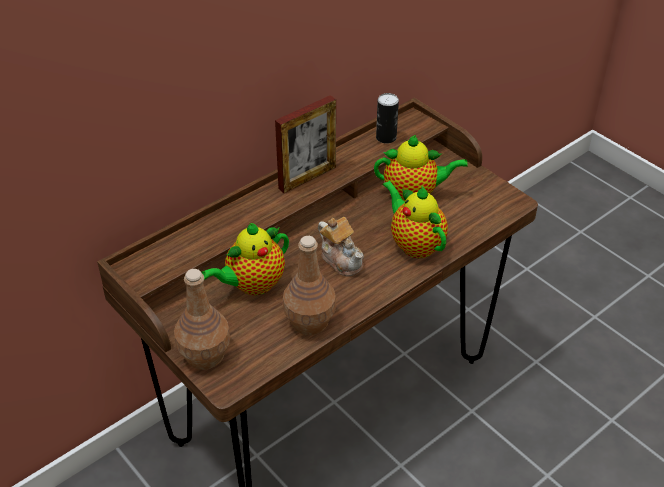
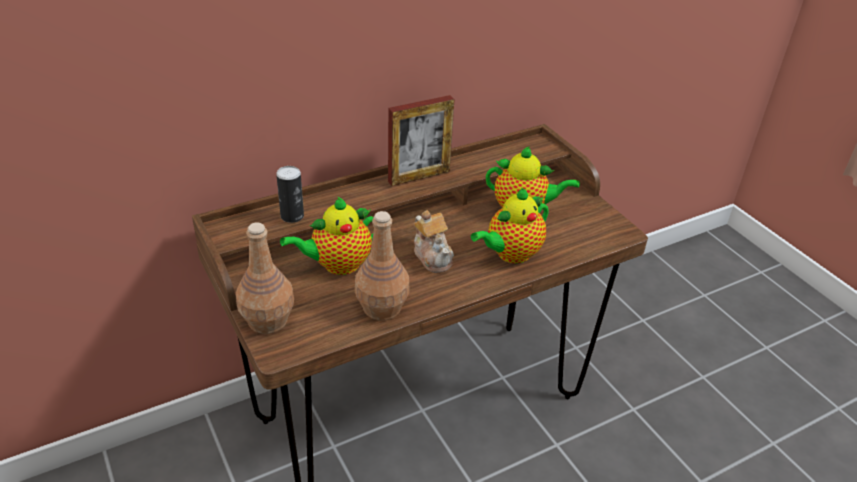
camera: 10 degrees right, 5 degrees down
(386, 137) = (507, 154): can -> can (292, 216)
(414, 244) = (510, 254): teapot -> teapot turned 105 degrees counterclockwise

